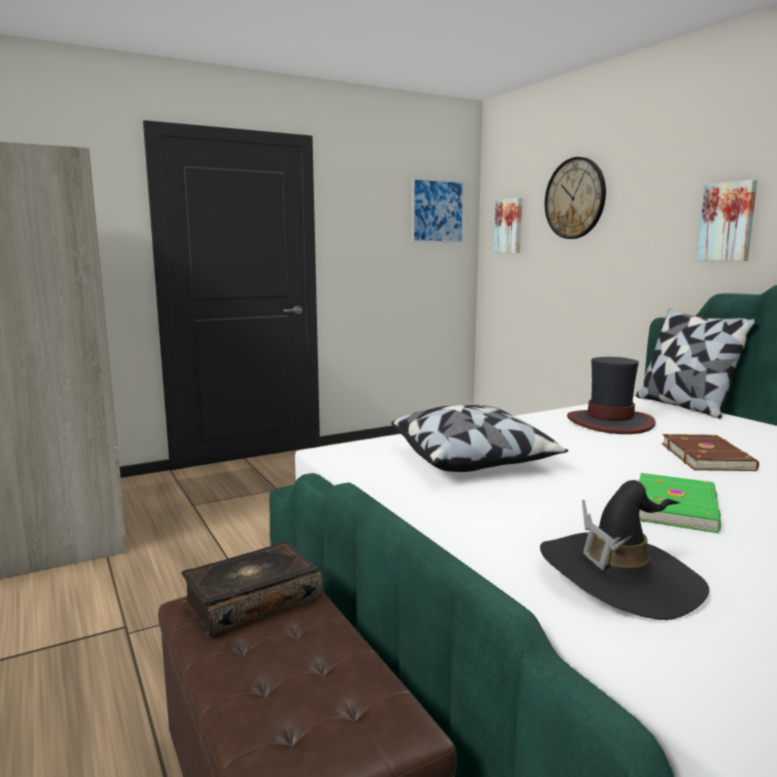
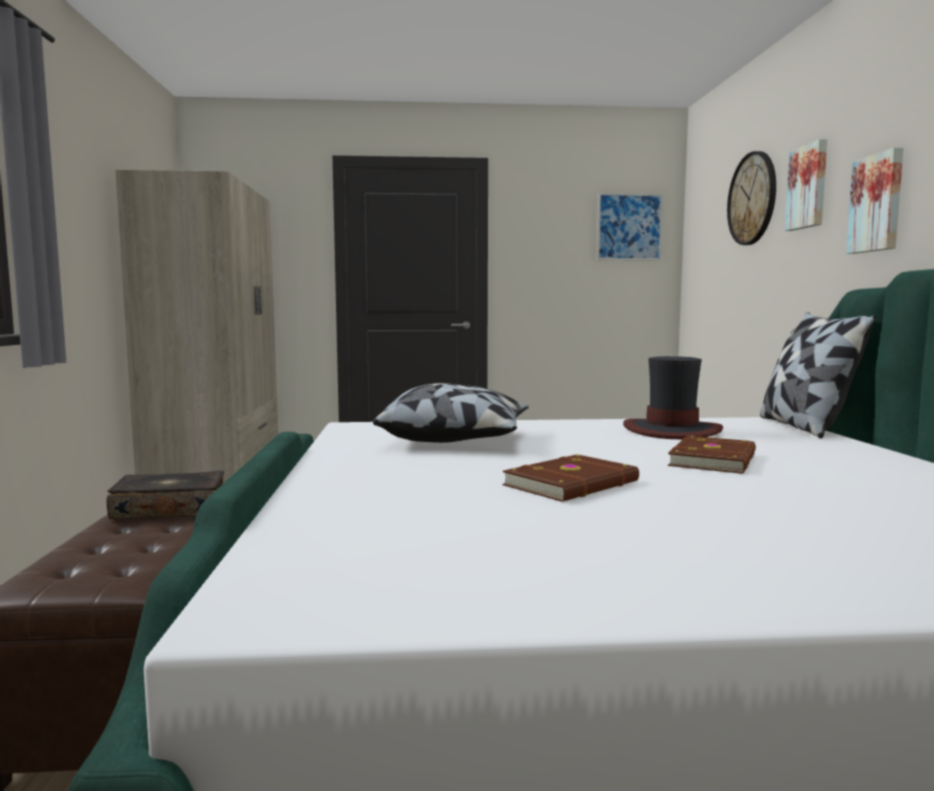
camera: 25 degrees right, 5 degrees down
(509, 226) = (703, 238): picture -> picture (809, 187)
(620, 577) = (390, 510): black hat -> none
(678, 507) = (573, 484): green book -> brown book

